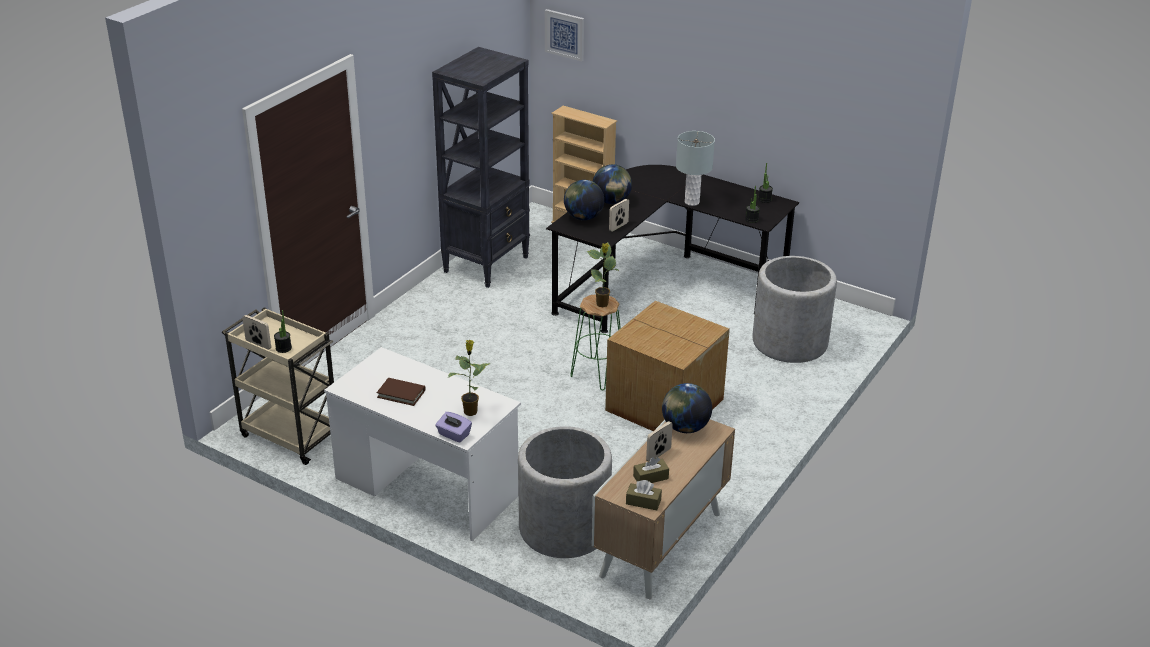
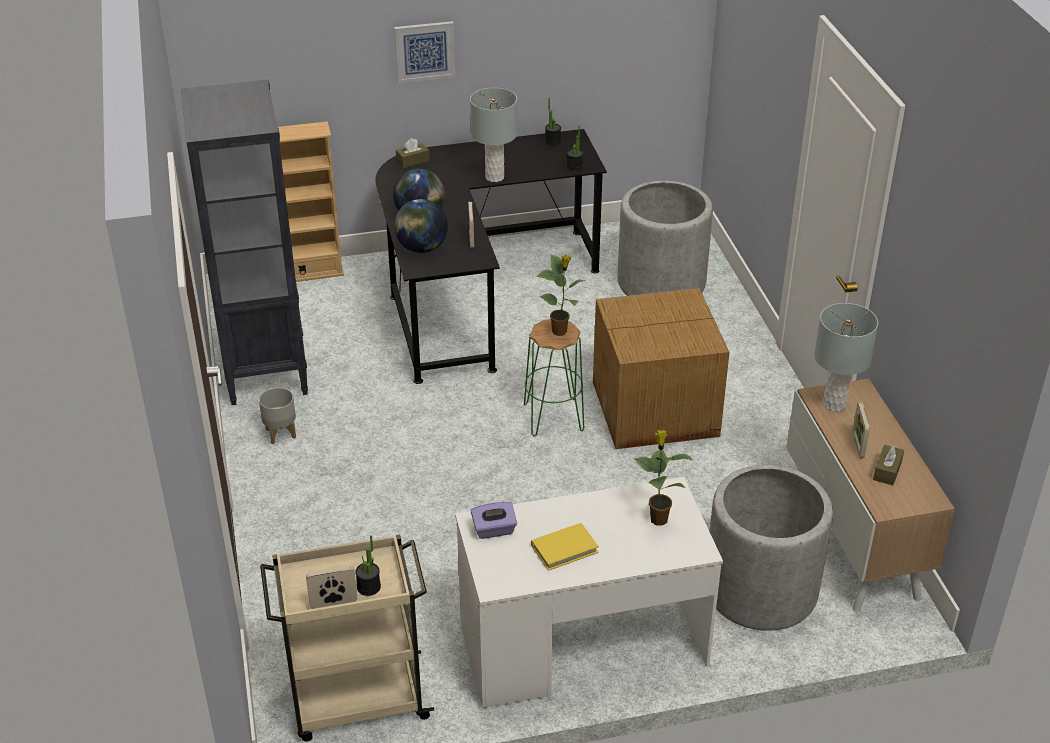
camera: 45 degrees left, 5 degrees up
(401, 394) = (564, 549): brown book -> yellow book
(446, 298) = (280, 433): none -> grey planter
(454, 435) = (686, 554): purple tissue box -> purple tissue box (494, 530)
(565, 34) = (226, 36): picture -> picture (424, 51)
(643, 502) = (920, 498): brown tissue box -> brown tissue box (413, 161)
(685, 427) = (834, 404): globe -> grey table lamp

